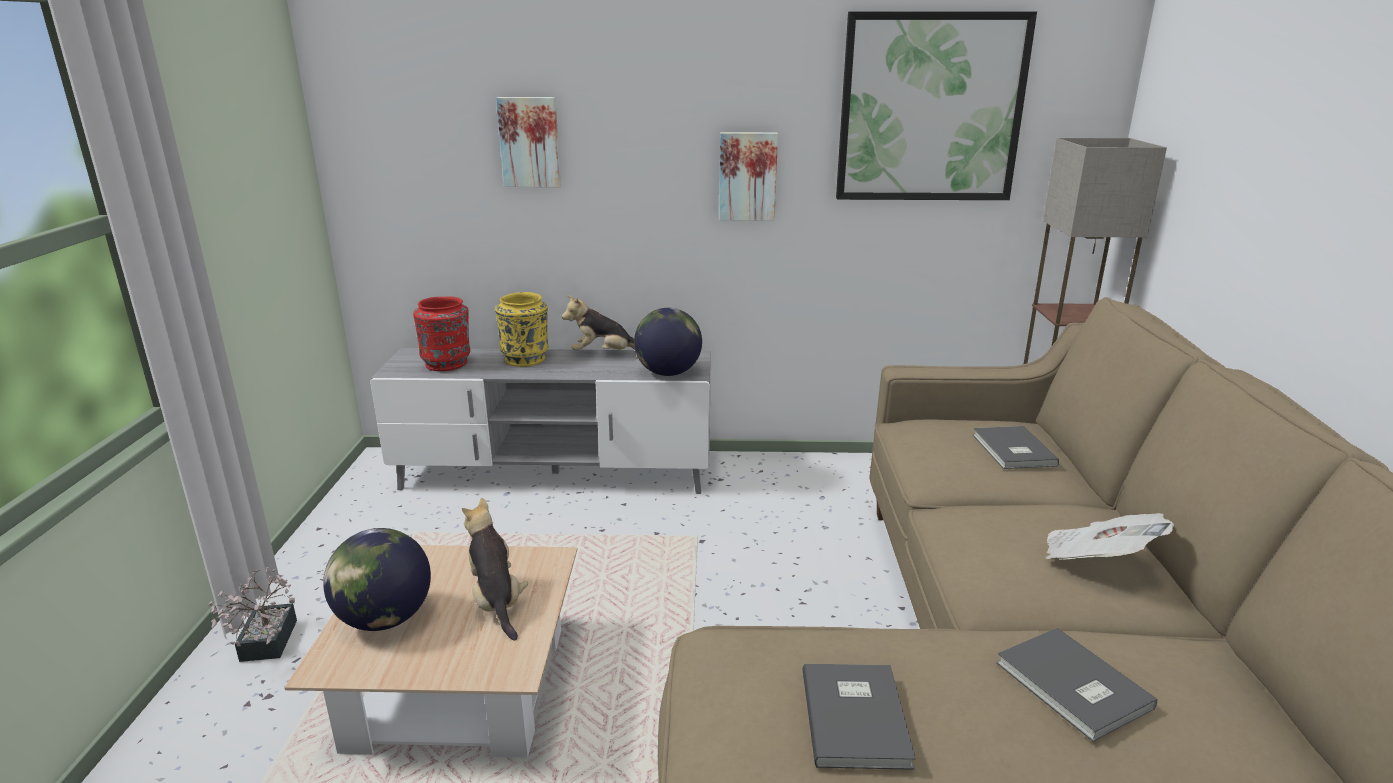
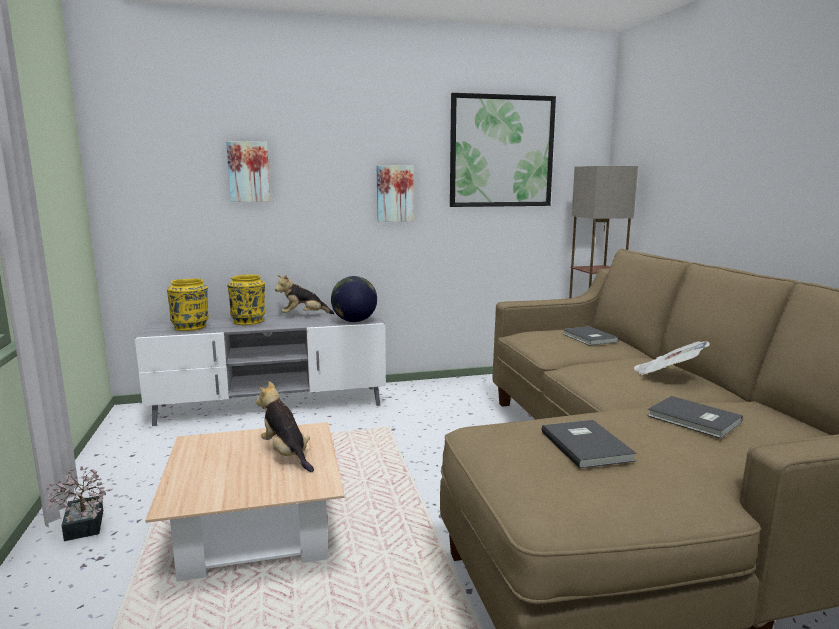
camera: 15 degrees left, 10 degrees down
(384, 619) = (205, 474): globe -> none
(447, 364) = (191, 327): red vase -> yellow vase

